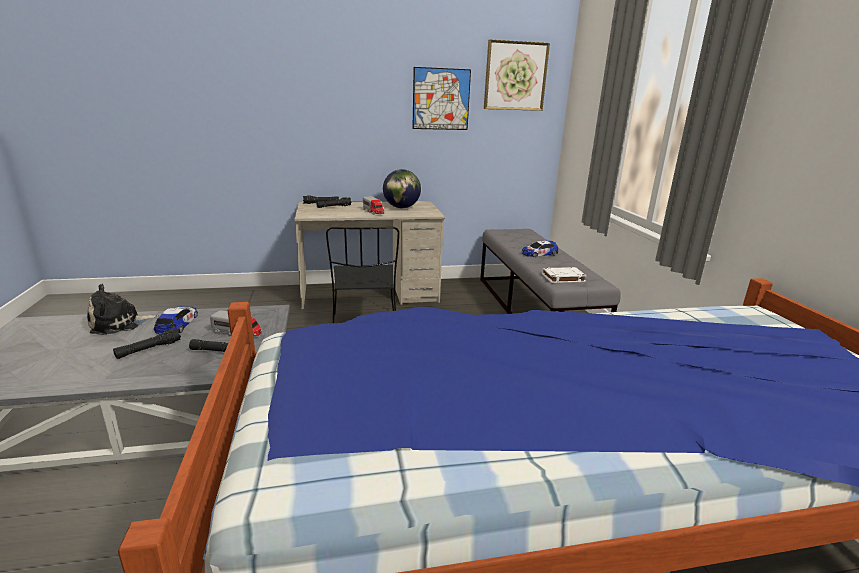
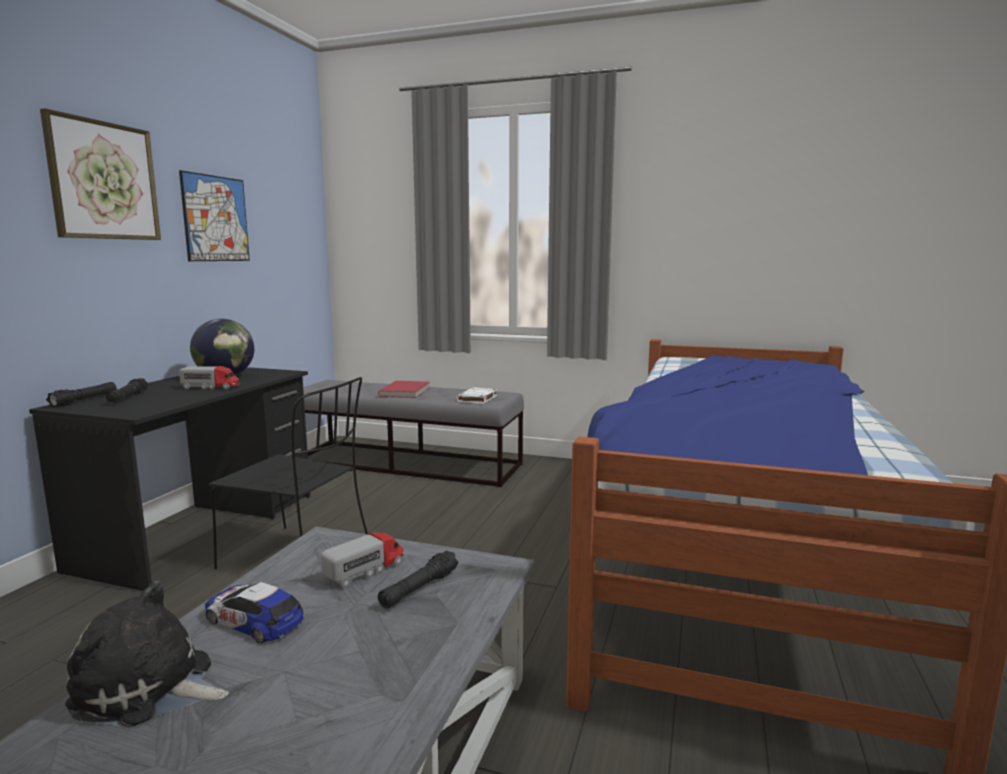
camera: 60 degrees left, 10 degrees down
(119, 324) = (149, 689): plush toy -> plush toy turned 105 degrees clockwise
(149, 349) = (330, 652): black flashlight -> none
(370, 294) = (202, 530): beige desk -> black desk
(515, 76) = (283, 193): picture -> picture (103, 181)
(539, 254) = (406, 391): toy car -> red book

